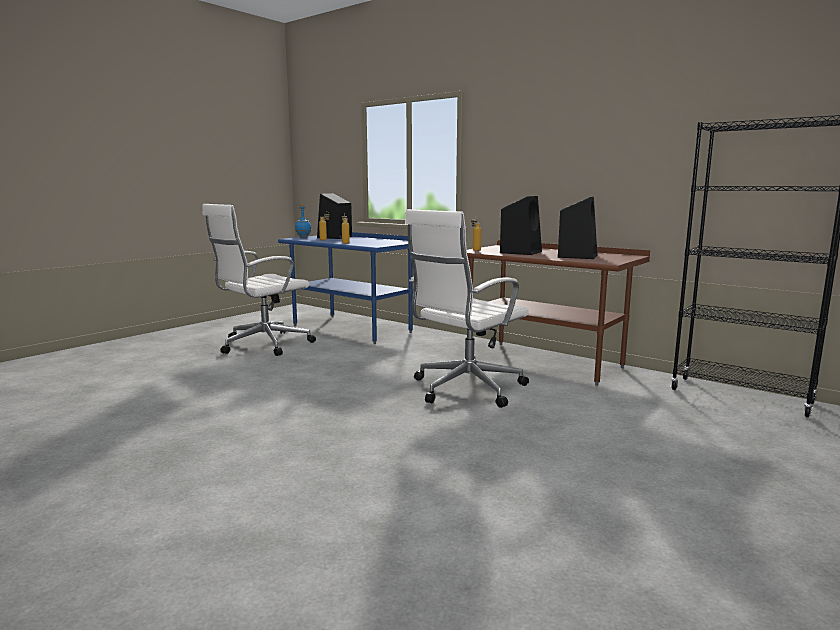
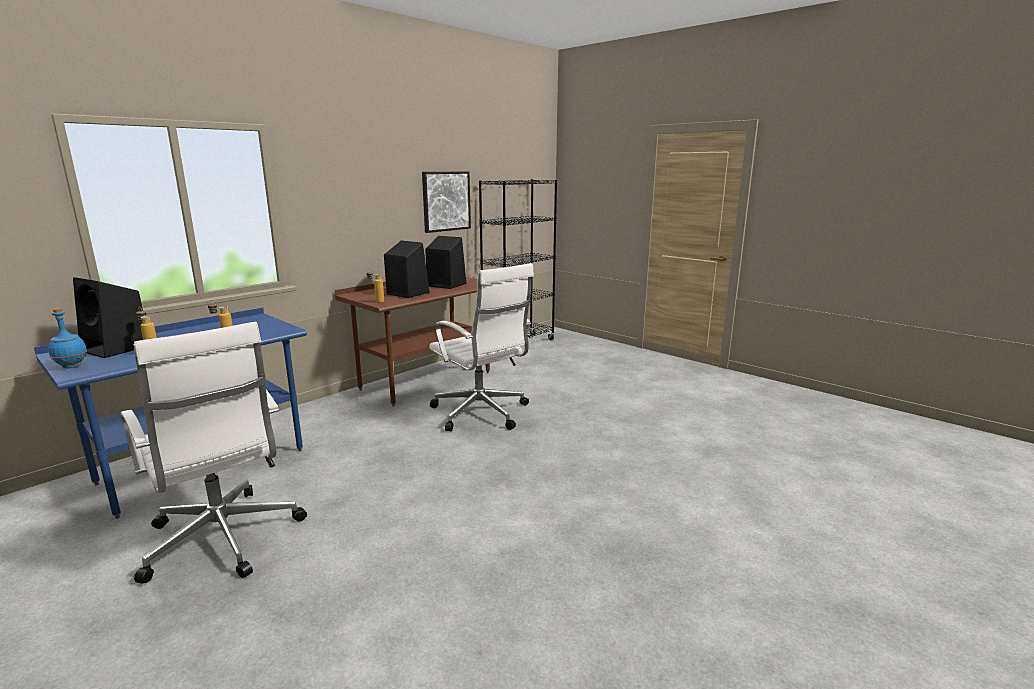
camera: 85 degrees left, 5 degrees up
(651, 157) = (446, 201): none -> picture

